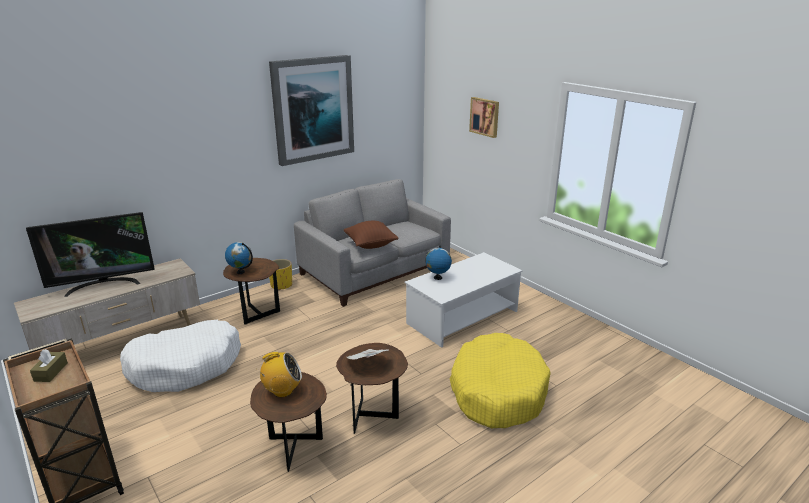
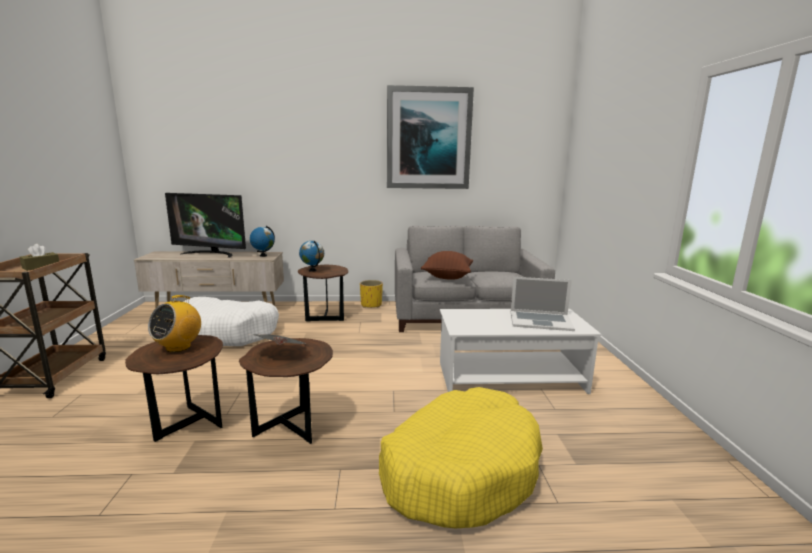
camera: 35 degrees right, 10 degrees down
(282, 391) = (178, 347): radio -> radio turned 90 degrees clockwise
(437, 278) = (480, 314): globe -> globe (263, 255)
(479, 270) = (540, 321): none -> laptop
(485, 116) = (614, 149): picture -> none

